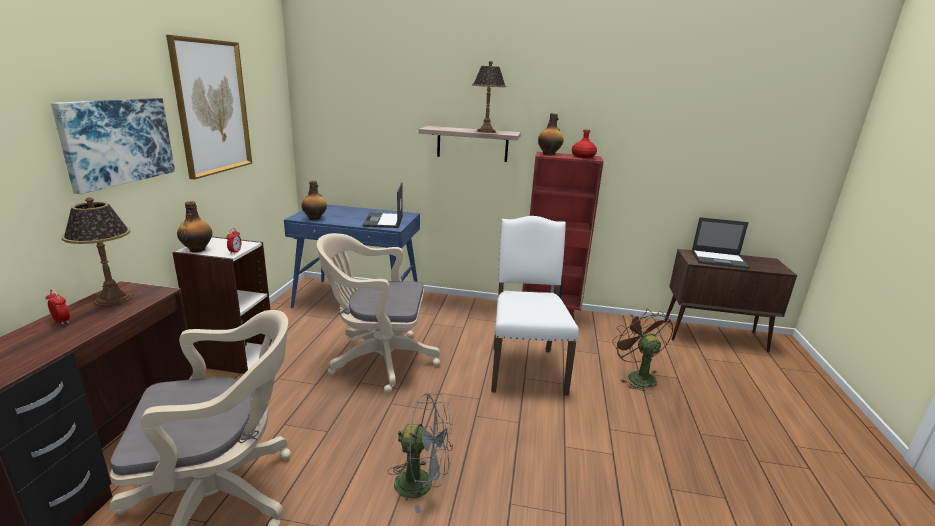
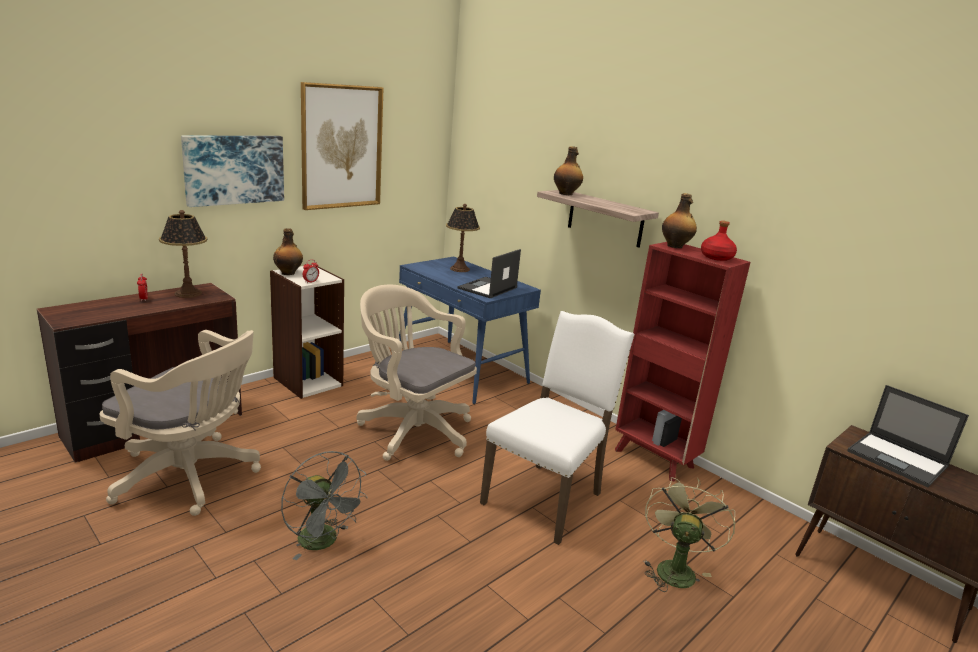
camera: 35 degrees right, 0 degrees up
(315, 218) = (427, 270): bottle -> bottle (566, 194)
(486, 131) = (610, 205): table lamp -> table lamp (459, 269)
(637, 376) = (675, 568): brown fan -> green fan

